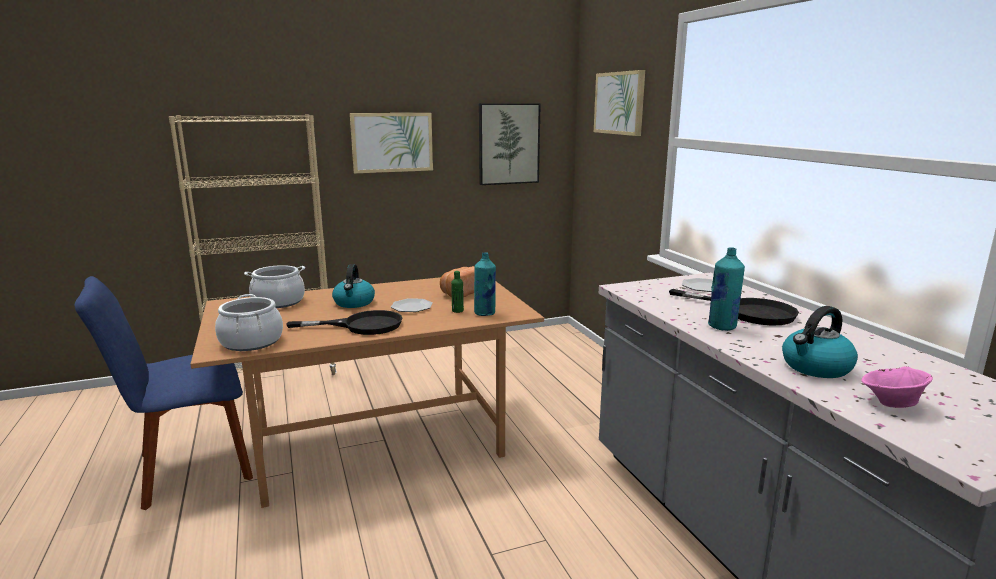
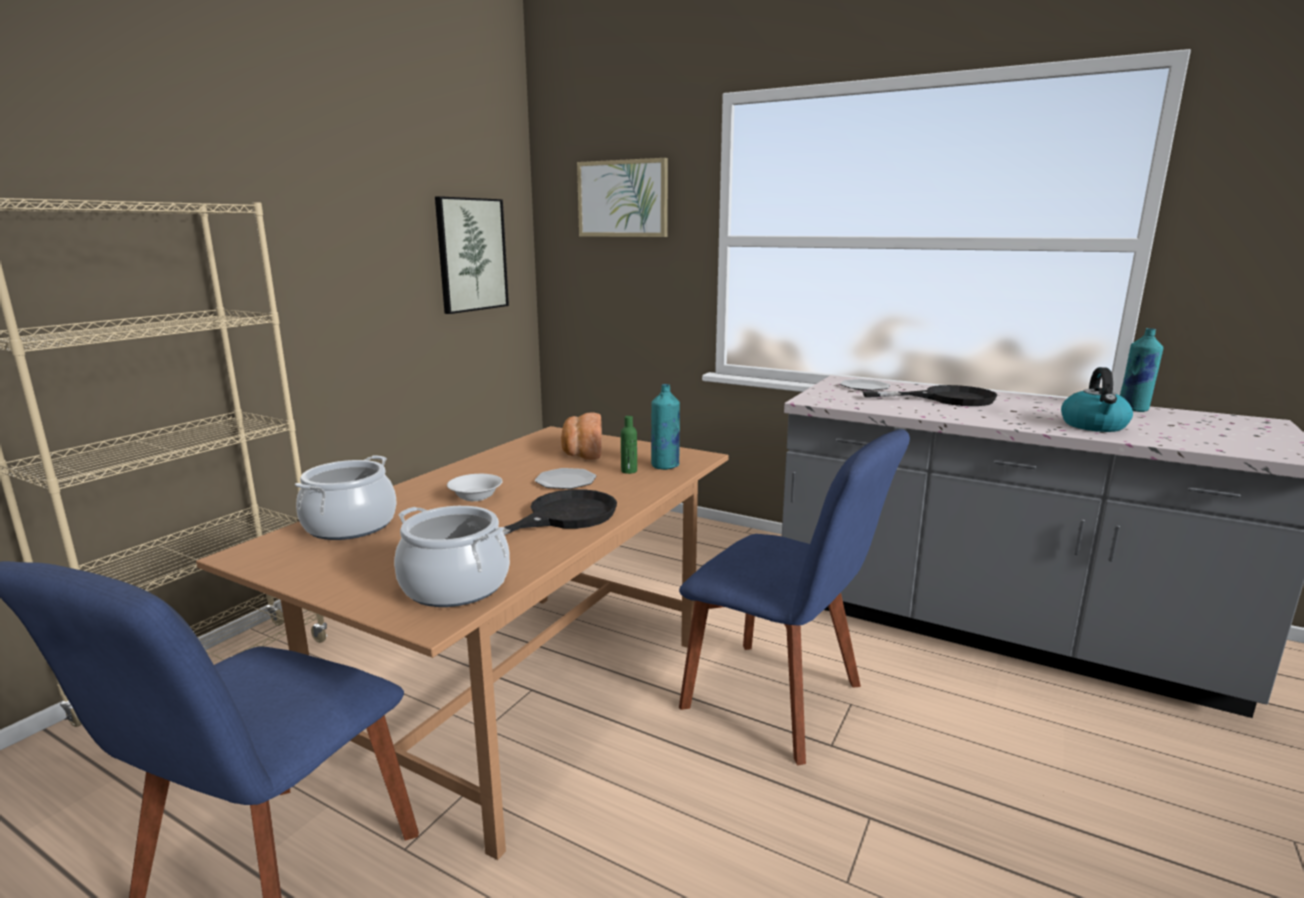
camera: 40 degrees left, 0 degrees up
(354, 303) = (476, 496): kettle -> white bowl
(392, 142) = (331, 254): picture -> none
(503, 513) = (780, 700): none -> blue chair
(722, 326) = (967, 413): turquoise bottle -> turquoise bottle (1133, 409)
(891, 404) = (1185, 436): pink bowl -> none

